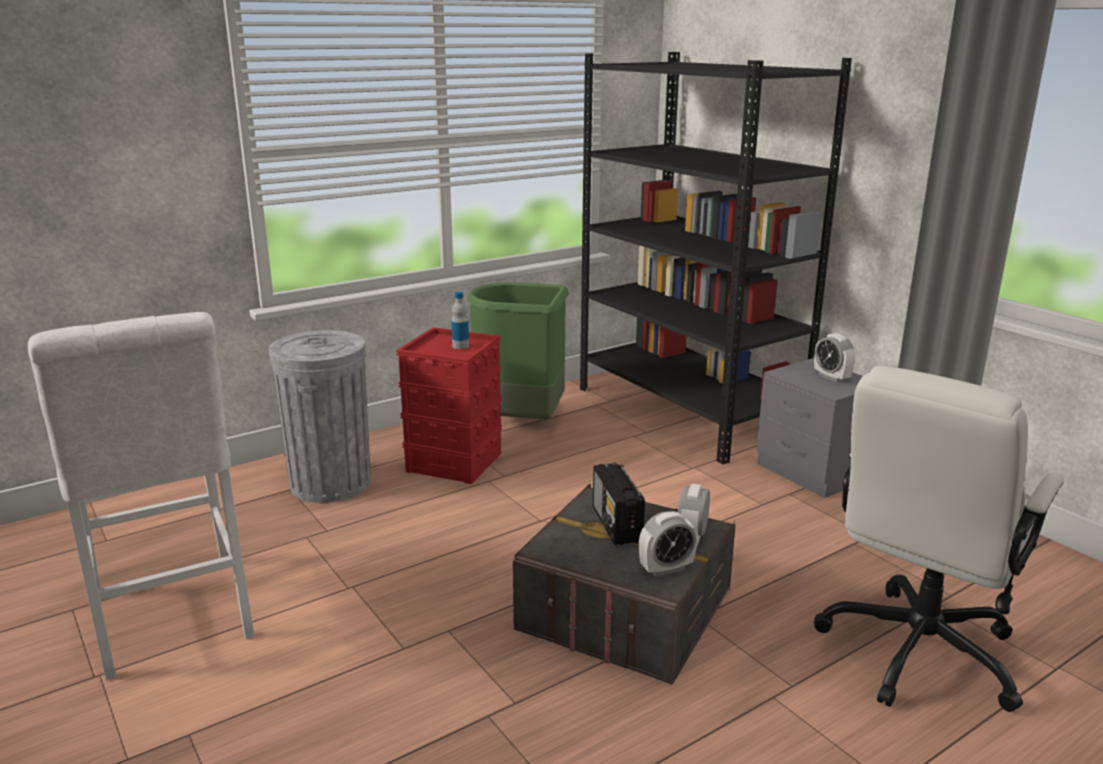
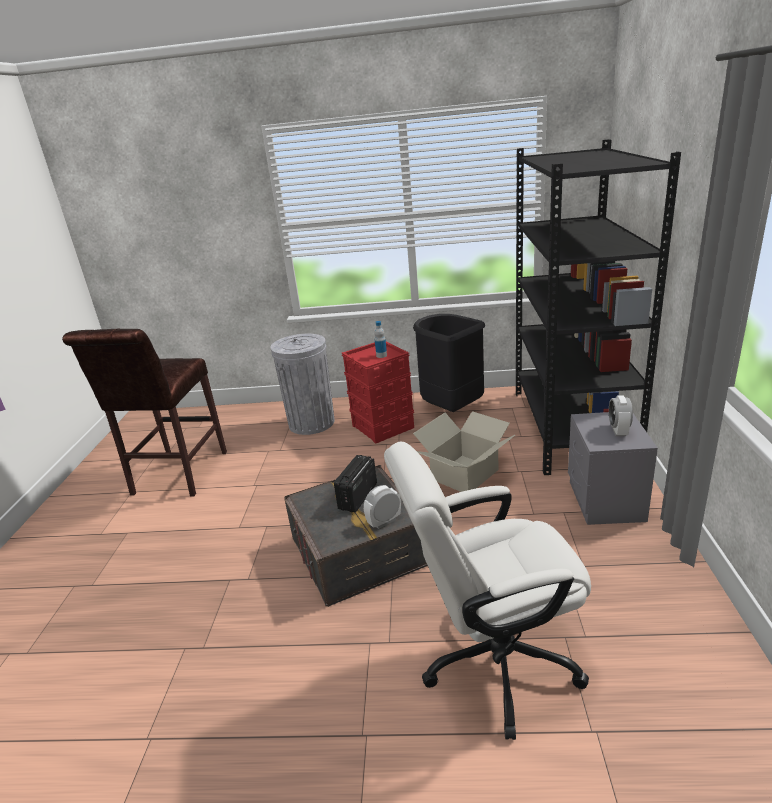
camera: 40 degrees right, 5 degrees up
(171, 621) = (176, 476): white stool -> brown stool
(521, 422) = (450, 409): green trash can -> black trash can
(637, 487) = (465, 474): none -> cardboard box
(666, 569) = (344, 535): alarm clock -> none

